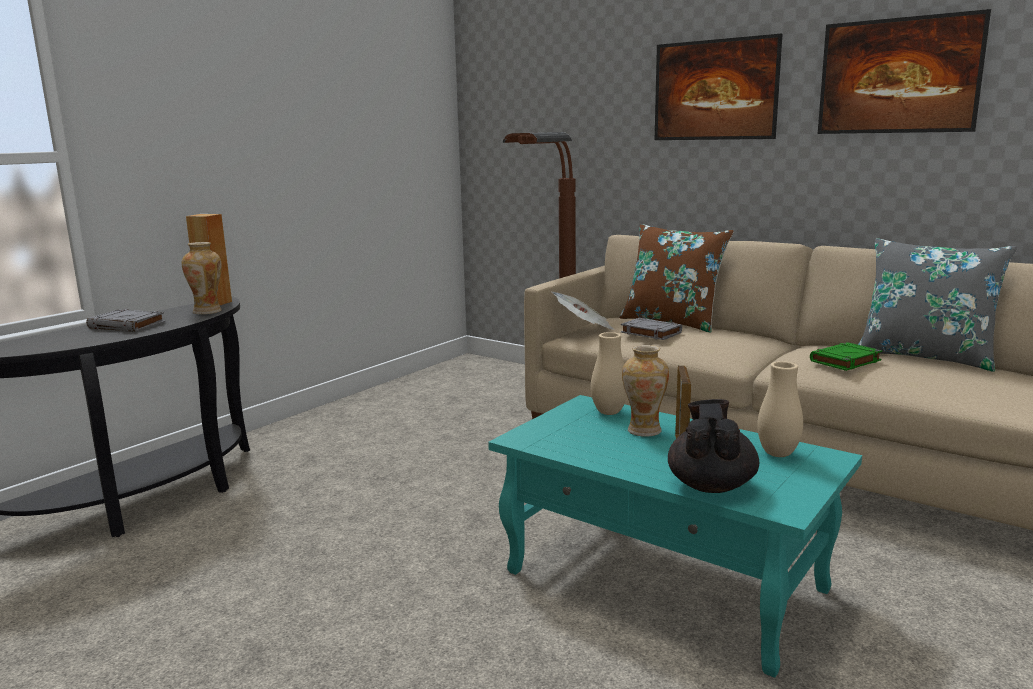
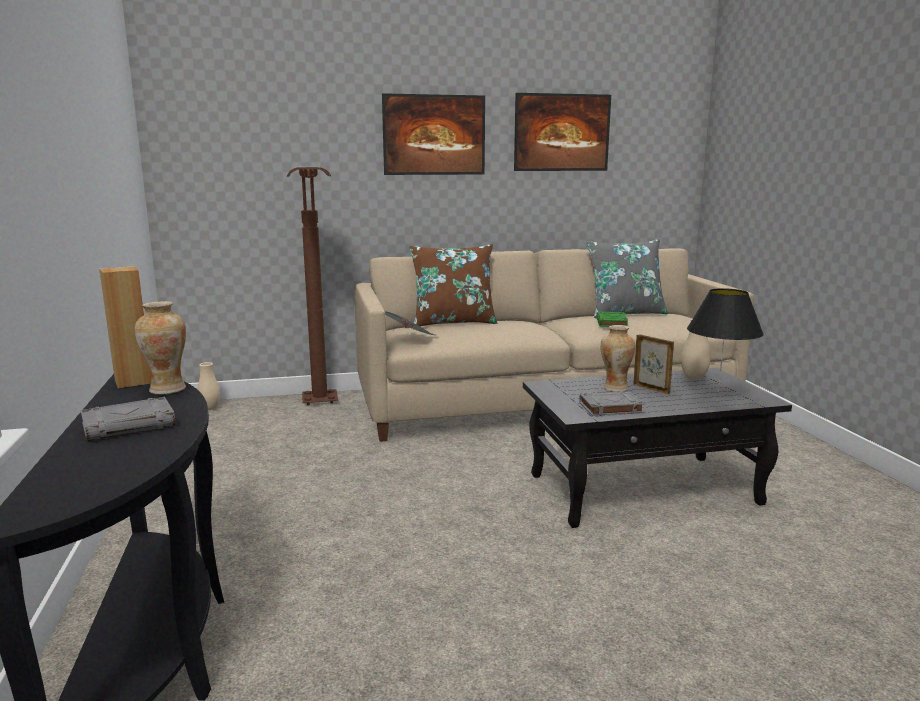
camera: 50 degrees left, 0 degrees up
(609, 412) = (570, 385): beige vase -> beige vase (210, 408)
(650, 333) = (471, 331): grey book -> grey book (610, 408)
(667, 581) = (644, 489): turquoise coffee table -> black coffee table
(711, 485) = (717, 401): black teapot -> black table lamp

